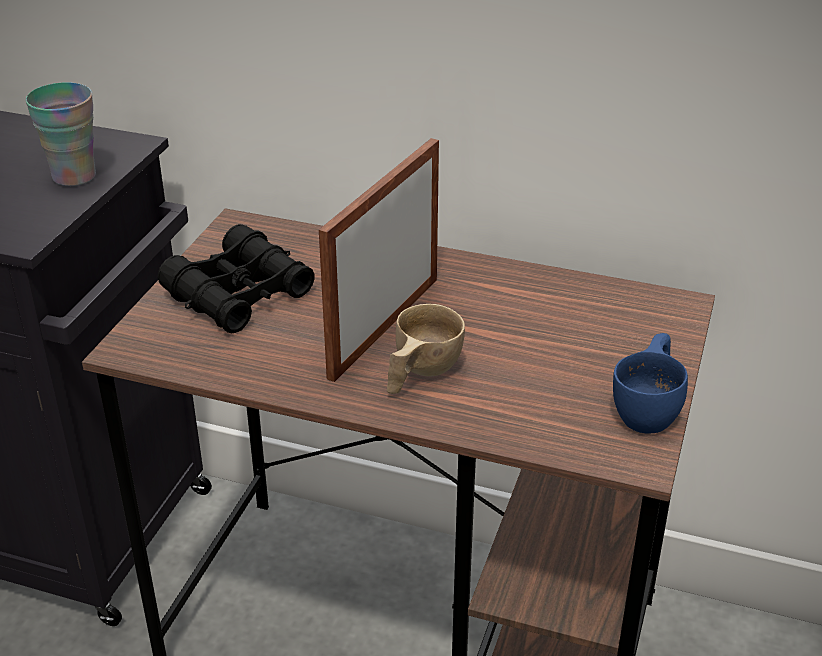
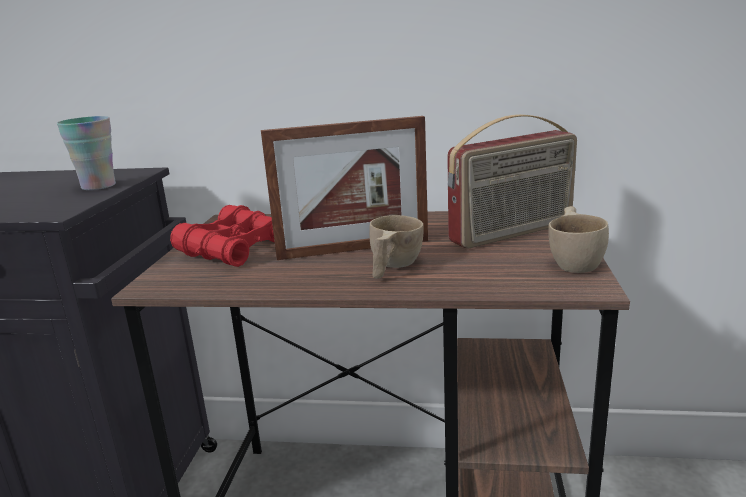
camera: 10 degrees left, 15 degrees down
(239, 294) = (236, 248): black binoculars -> red binoculars
(385, 326) = (353, 249): picture frame -> picture frame turned 120 degrees counterclockwise
(602, 335) = (513, 233): none -> radio
(650, 408) = (575, 261): blue cup -> beige cup

